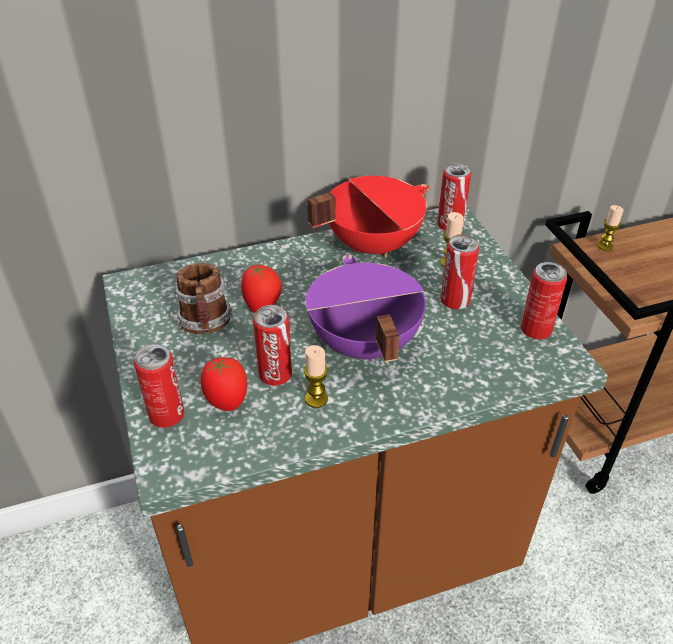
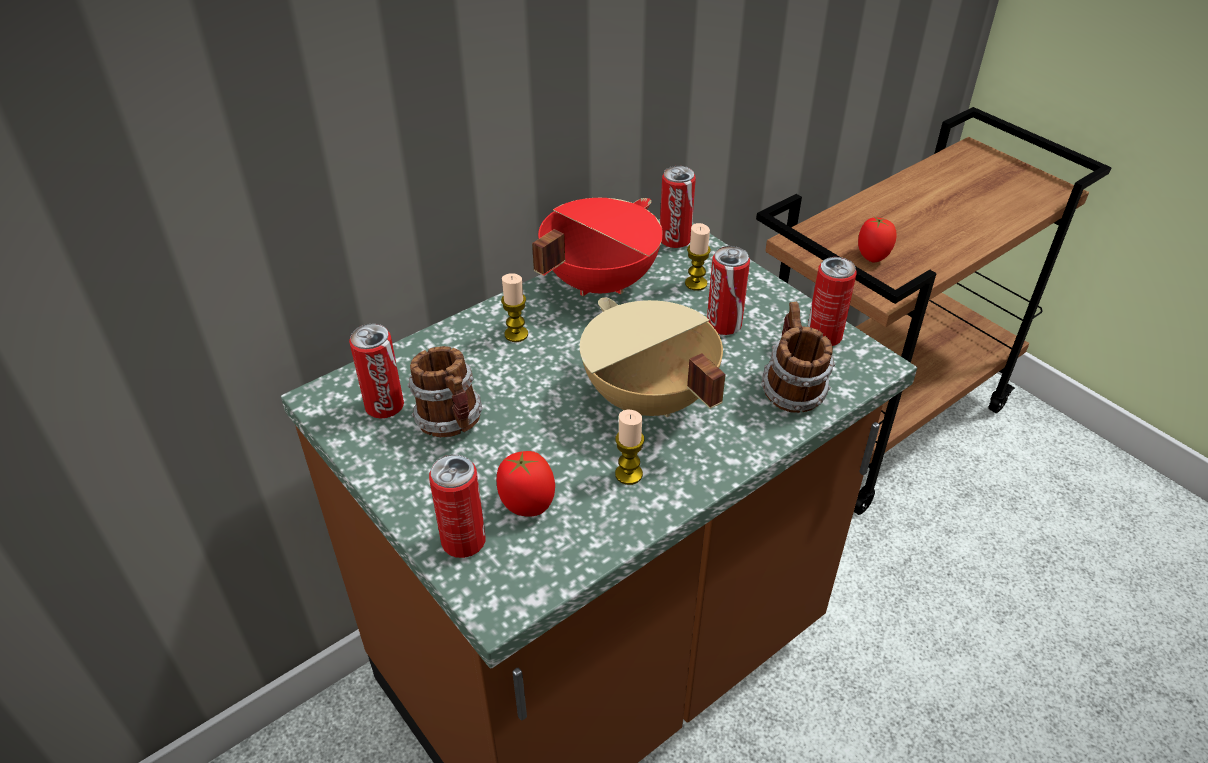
camera: 20 degrees left, 0 degrees up
(262, 306) = (508, 384): tomato -> tomato (872, 256)
(275, 375) = (567, 460): can -> can (384, 406)
(362, 344) = (647, 399): purple cooking pot -> beige cooking pot
(484, 367) = (791, 390): none -> mug
(605, 246) = (823, 230): candle -> candle (516, 334)

